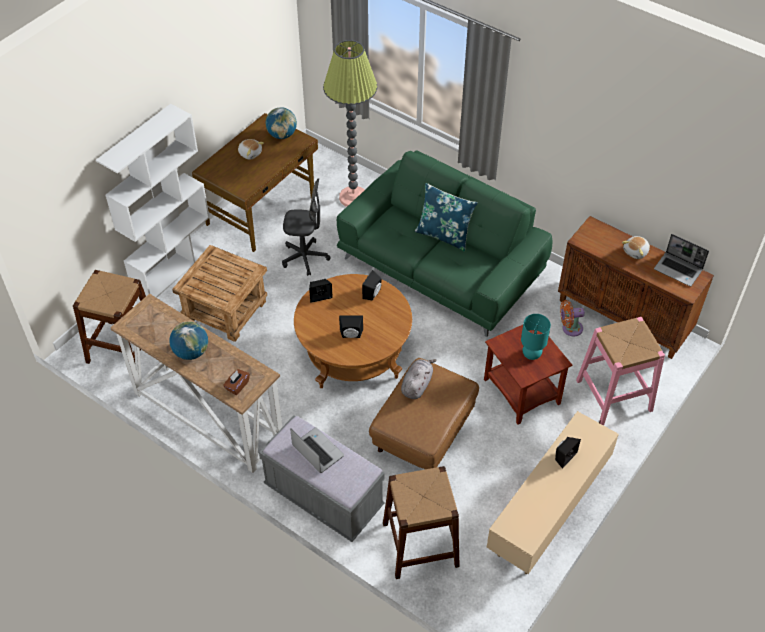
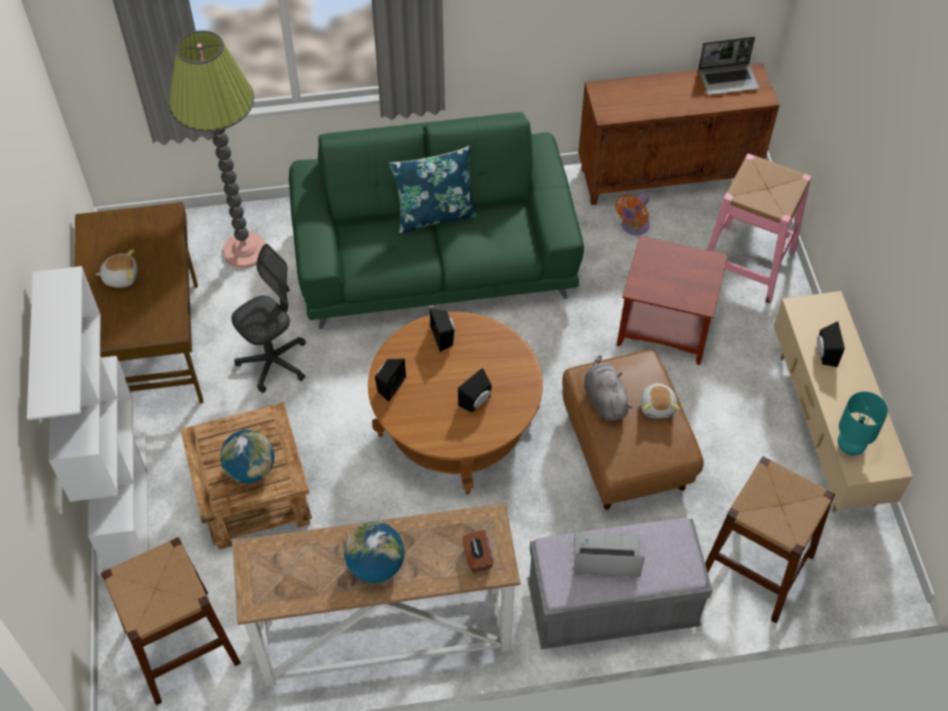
camera: 45 degrees left, 5 degrees up
(282, 135) = (133, 226): globe -> globe (251, 470)
(531, 354) = (681, 274): turquoise table lamp -> turquoise table lamp (850, 446)
(636, 252) = (671, 89): plush toy -> plush toy (658, 406)

